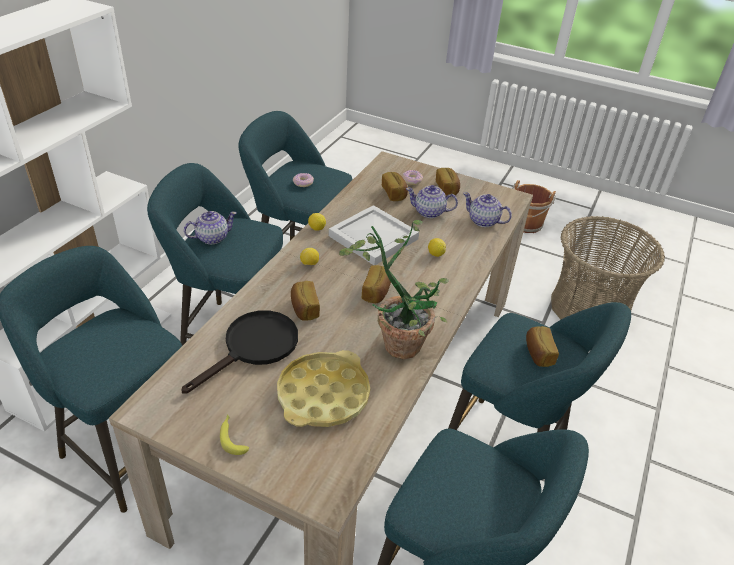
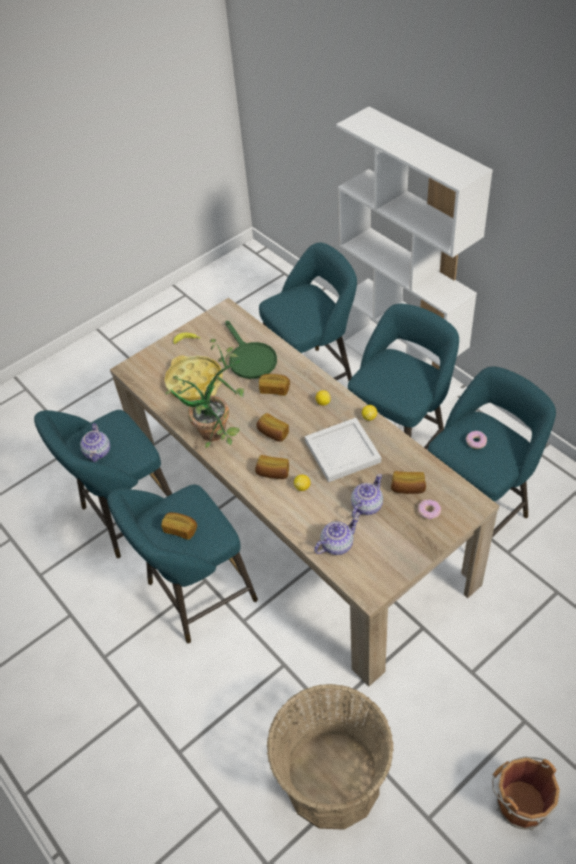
camera: 120 degrees right, 10 degrees up
(212, 238) = (402, 367): teapot -> teapot (98, 452)
(254, 348) = (249, 358): black frying pan -> green frying pan
(447, 189) = (403, 537): bread -> bread (273, 473)

